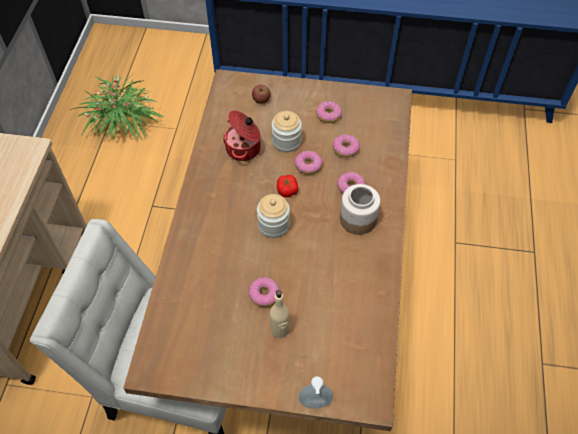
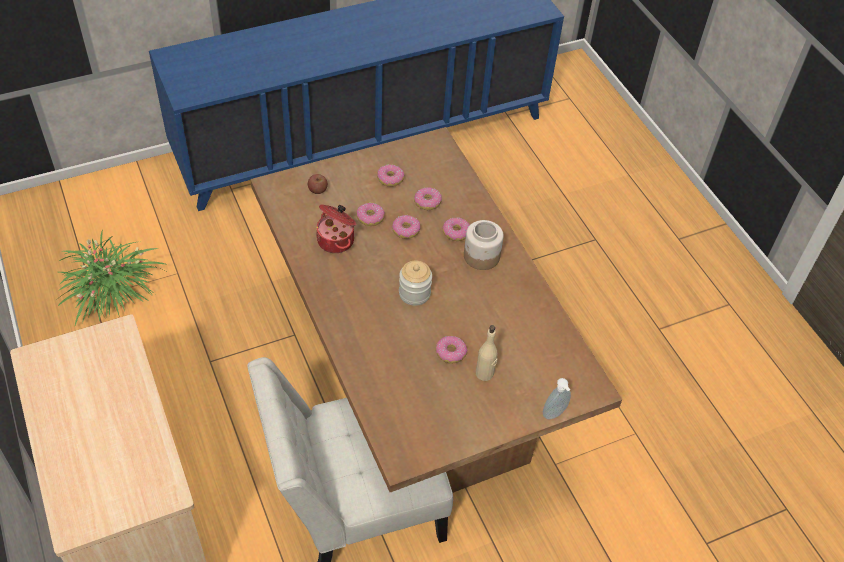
camera: 35 degrees left, 5 degrees down
(286, 142) = (370, 218): jar -> donut
(287, 190) = (403, 259): tomato -> none

